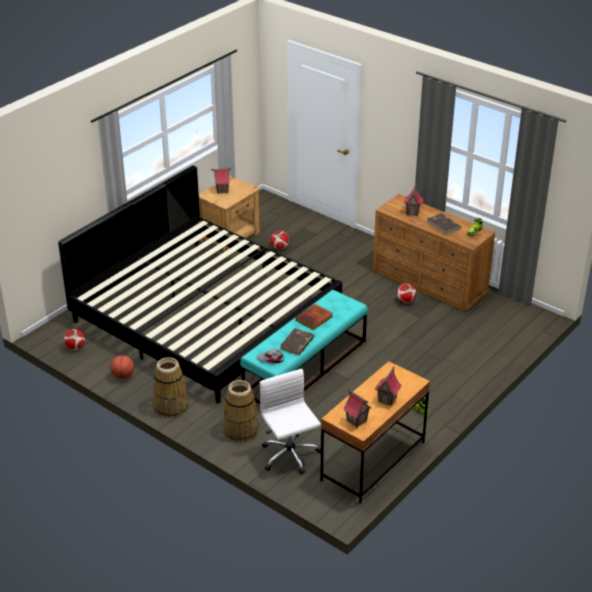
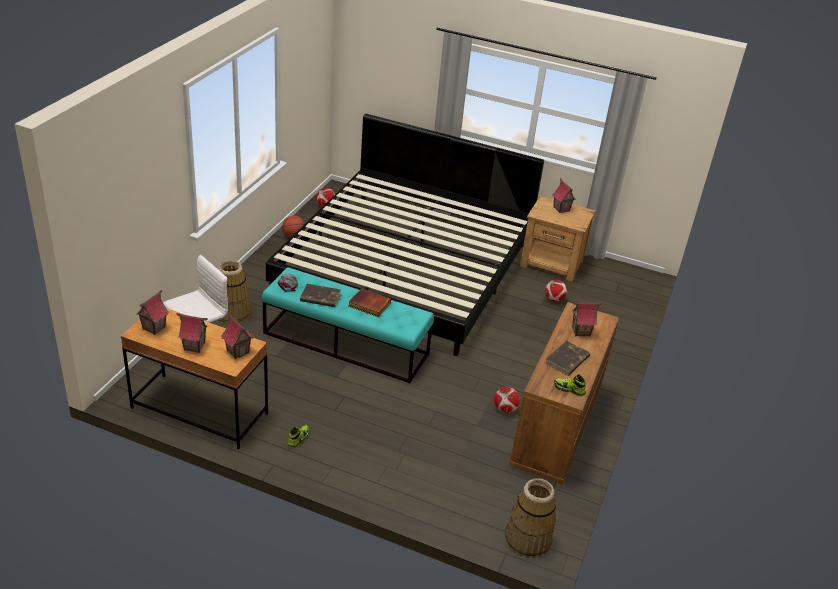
camera: 70 degrees right, 0 degrees up
(171, 406) = (257, 268): basket -> basket (527, 539)
(398, 376) = (238, 351): none -> toy house

